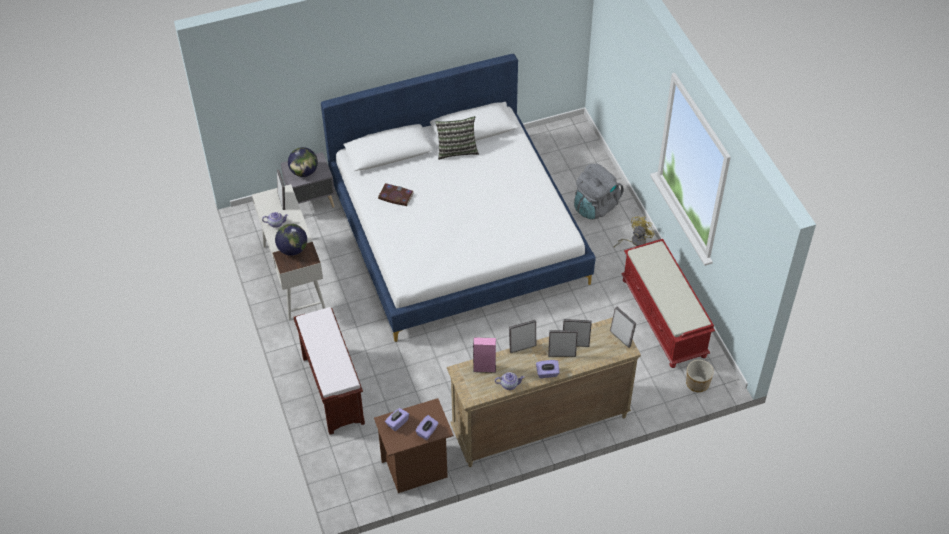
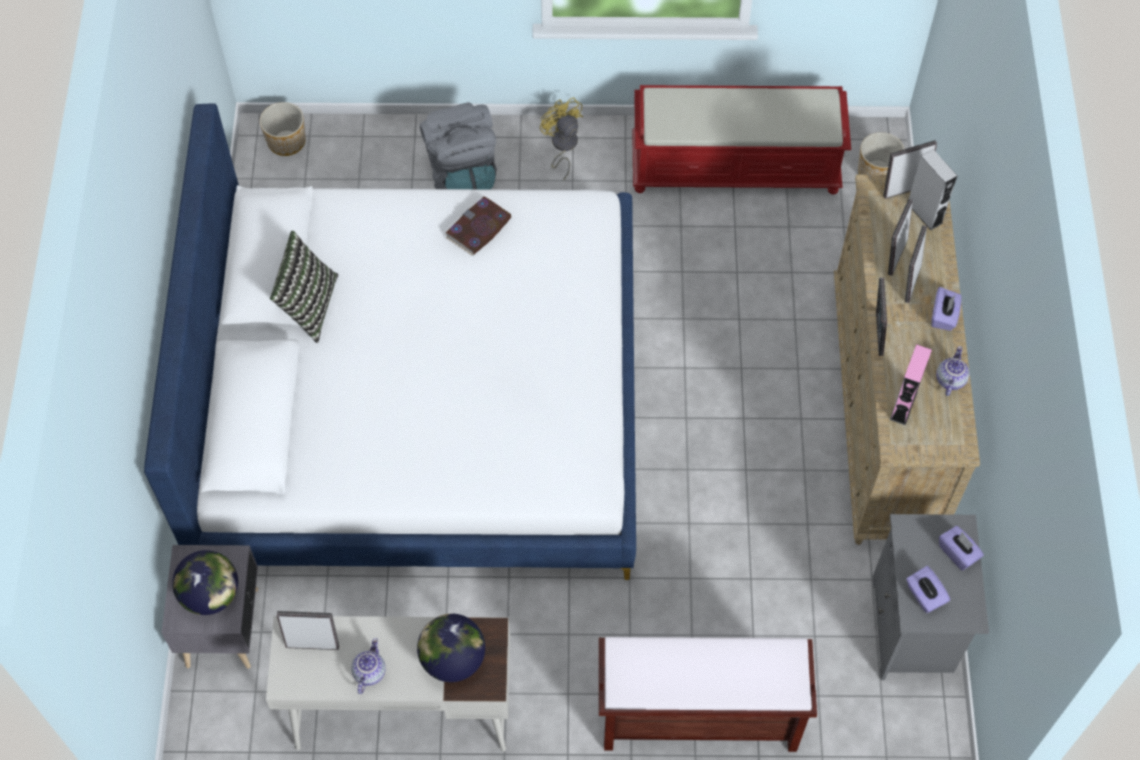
camera: 70 degrees left, 10 degrees up
(395, 196) = (376, 443): book -> book (478, 228)
(416, 469) = (913, 629): brown nightstand -> grey nightstand
(576, 135) = (287, 142): none -> planter
(609, 350) = (924, 213): none -> grey speaker

